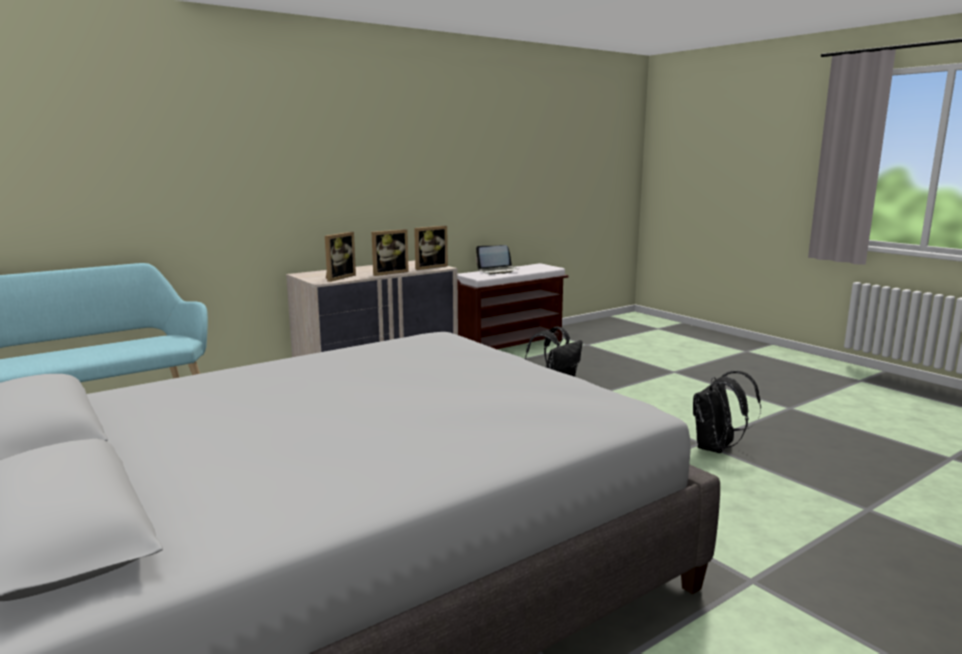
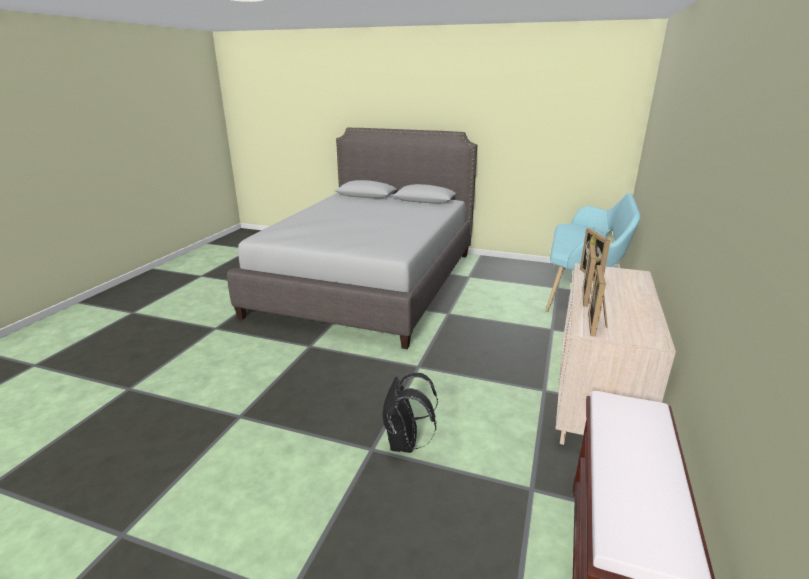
camera: 145 degrees right, 10 degrees up
(498, 271) = (644, 448): laptop -> none
(717, 449) = (225, 413): black backpack -> none

